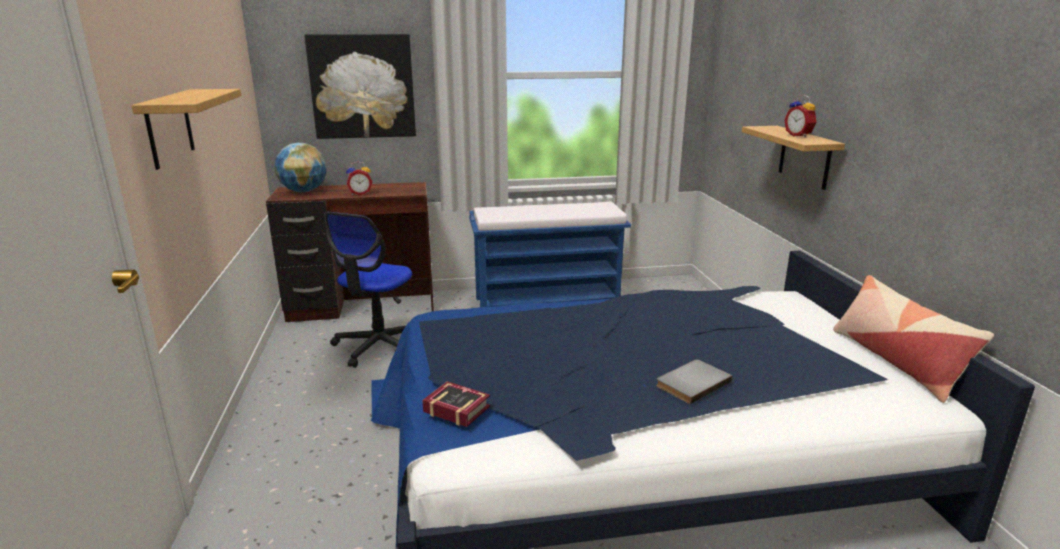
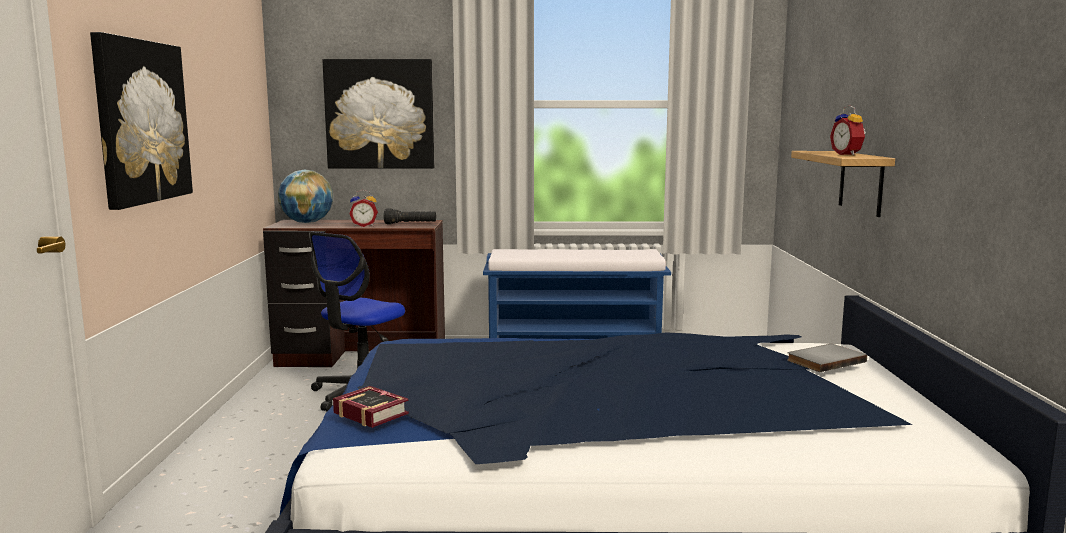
camera: 10 degrees right, 10 degrees down
(169, 128) = (141, 121): shelf -> picture
(401, 189) = (410, 224): none -> black flashlight
(691, 383) = (654, 410): grey book -> grey book (824, 360)
(896, 361) = (939, 411): pillow -> none

